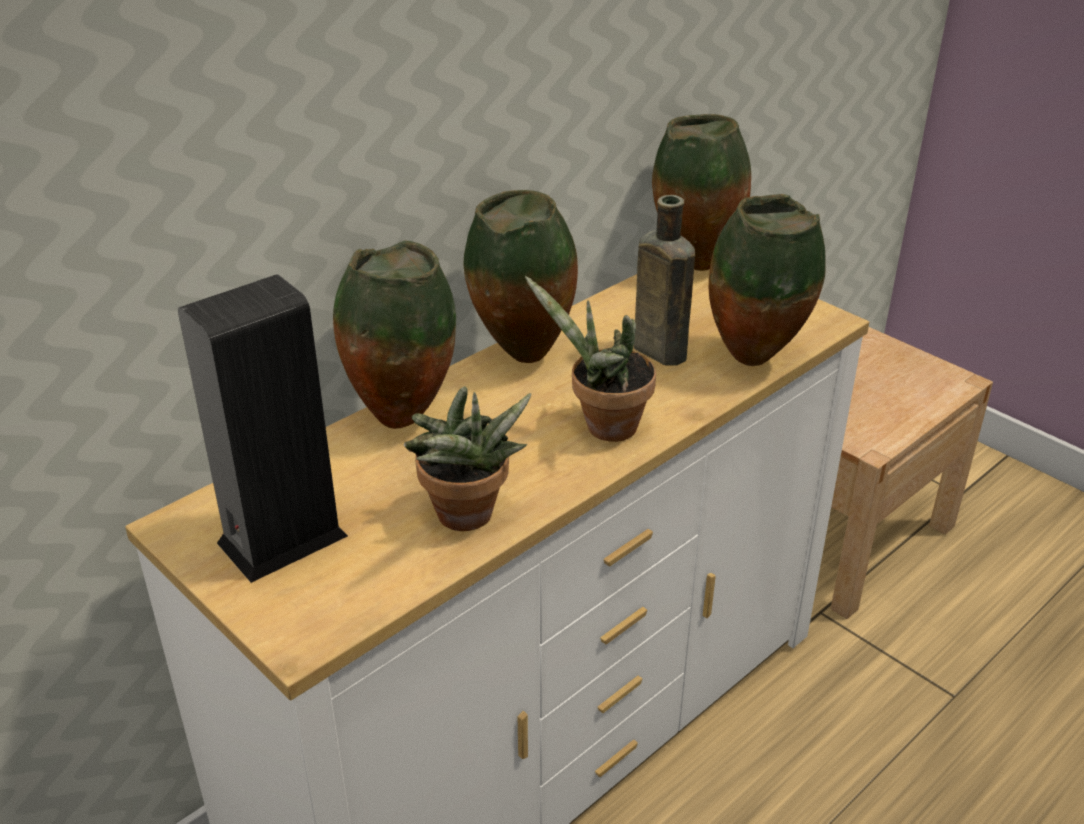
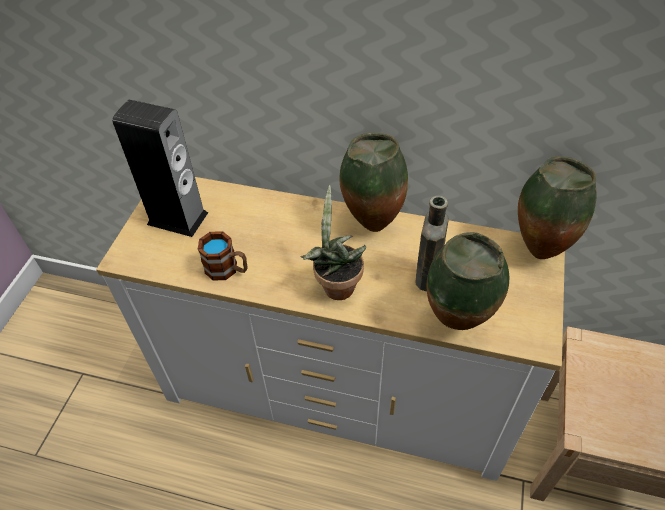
camera: 60 degrees right, 15 degrees up
(401, 417) = (287, 208): vase -> none
(467, 520) = (227, 270): potted plant -> mug

